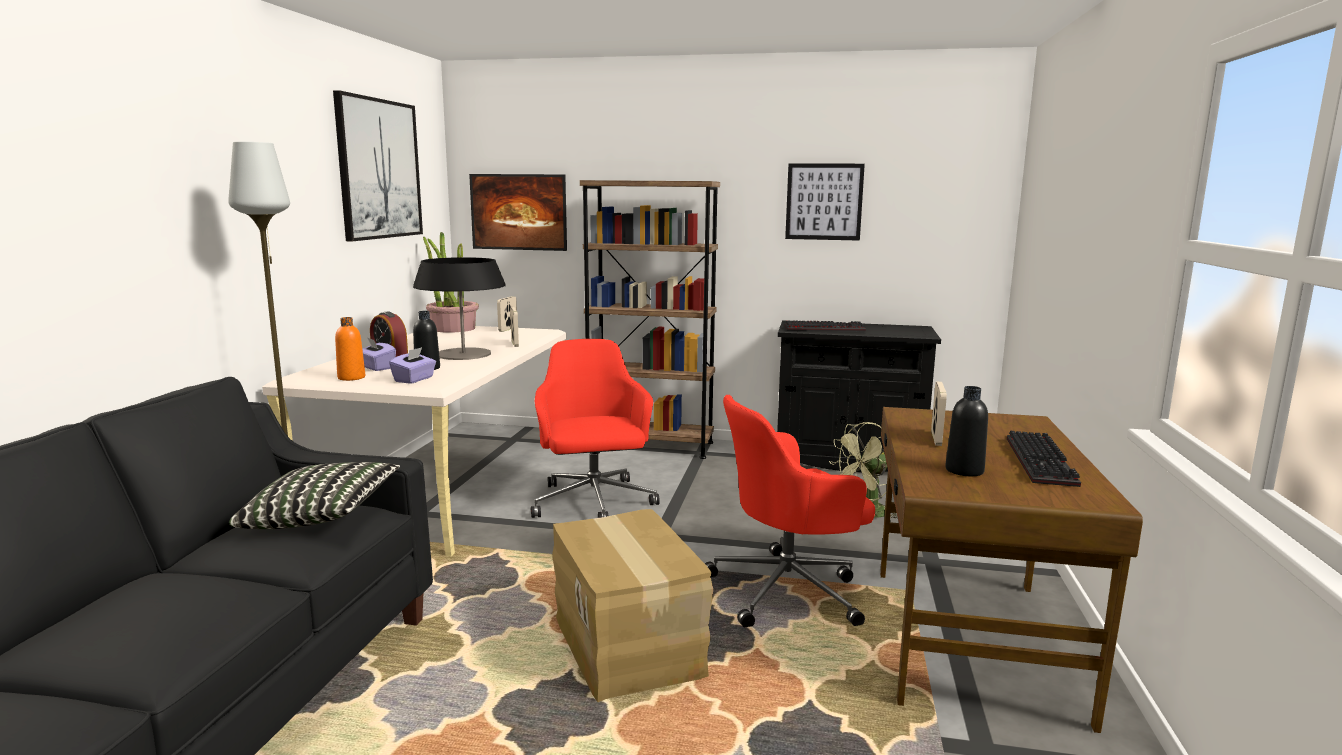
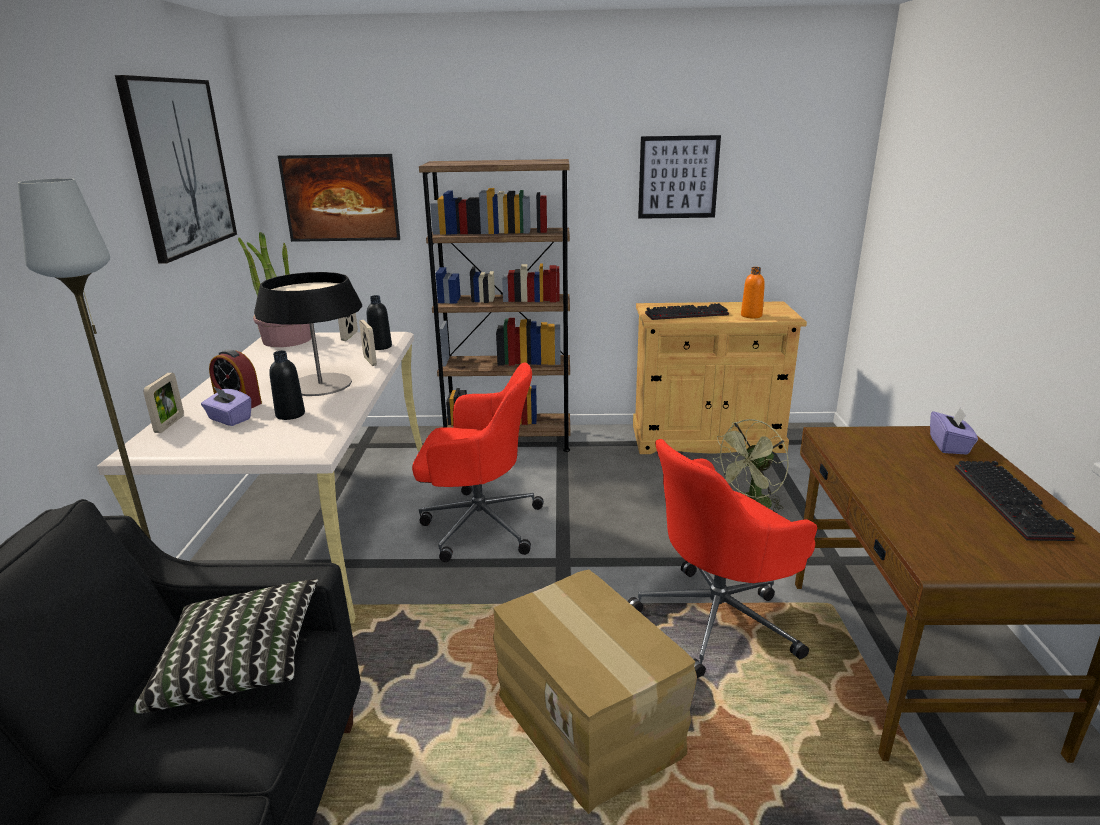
camera: 10 degrees left, 10 degrees up
(351, 378) = (206, 442): orange bottle -> orange bottle (751, 316)
(414, 379) = (285, 437): purple tissue box -> purple tissue box (949, 445)
(593, 502) = (478, 524): red office chair -> red office chair turned 120 degrees clockwise
(848, 460) = (706, 438): black cabinet -> beige cabinet
(936, 438) = (888, 476): picture frame -> picture frame (169, 424)
(964, 470) = (950, 527): black bottle -> black bottle (380, 347)

